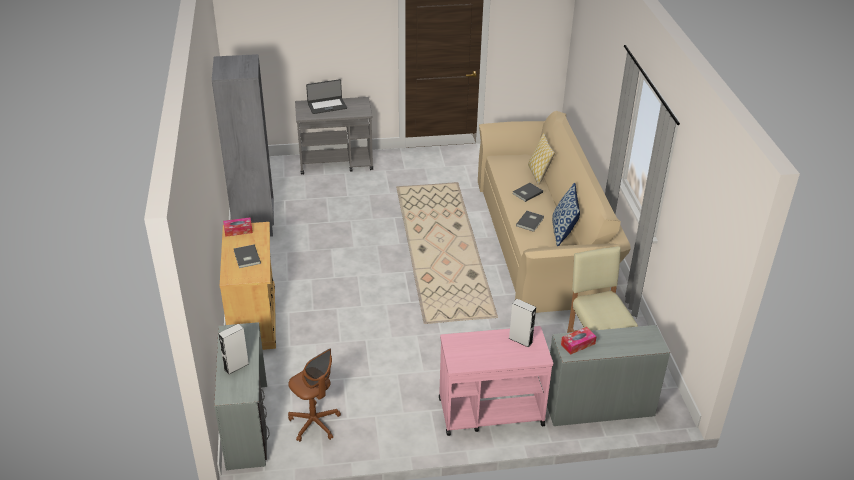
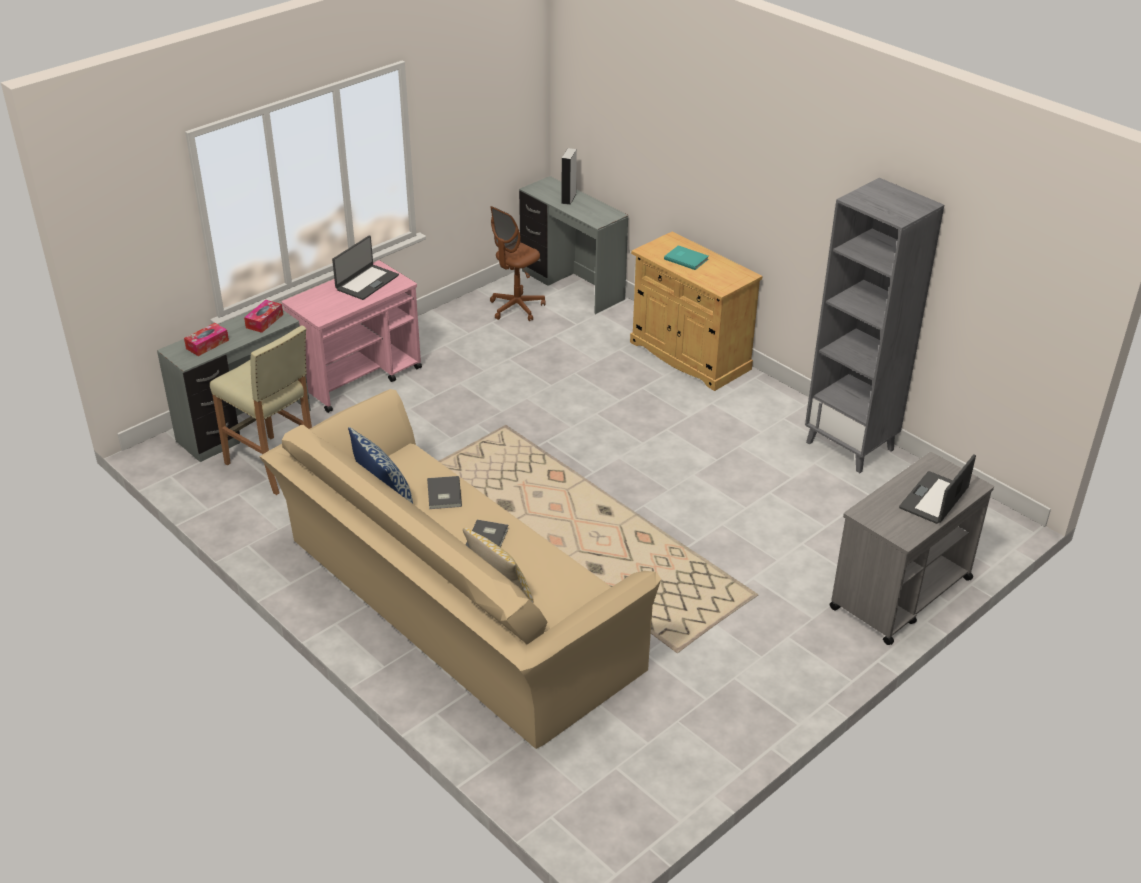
camera: 145 degrees right, 0 degrees up
(238, 230) = (737, 277): tissue box -> tissue box (207, 344)
(246, 257) = (686, 258): grey book -> turquoise book
(314, 423) = (516, 308): brown office chair -> brown office chair turned 60 degrees counterclockwise
(476, 352) = (366, 282): none -> laptop
(520, 340) = (330, 307): grey speaker -> none

